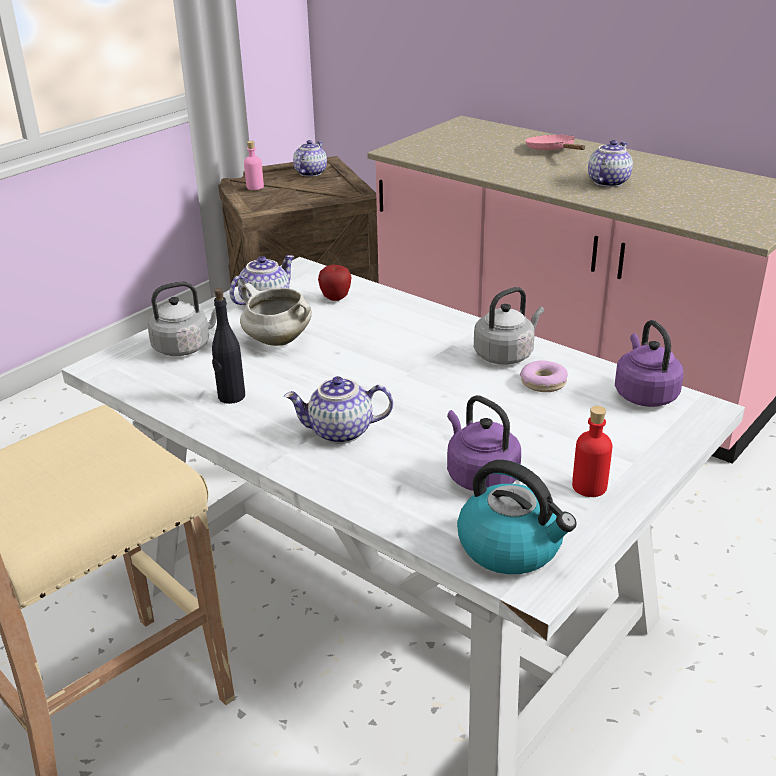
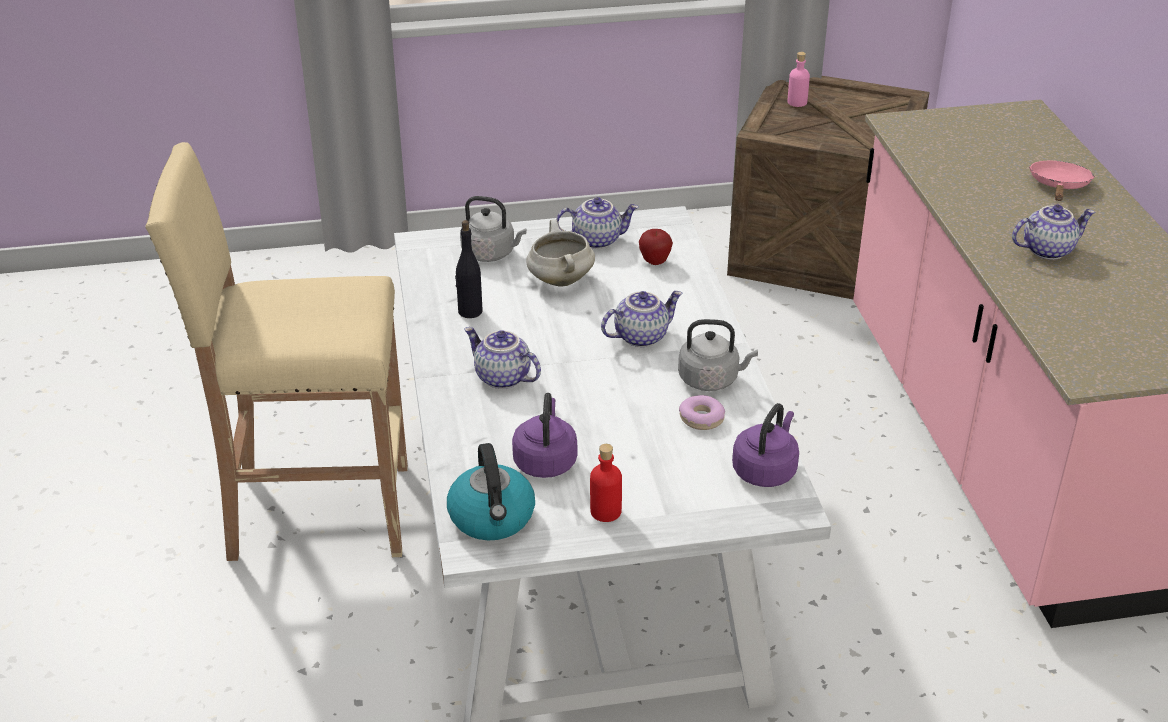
camera: 40 degrees right, 5 degrees up
(310, 173) = (873, 104): teapot -> teapot (641, 336)

